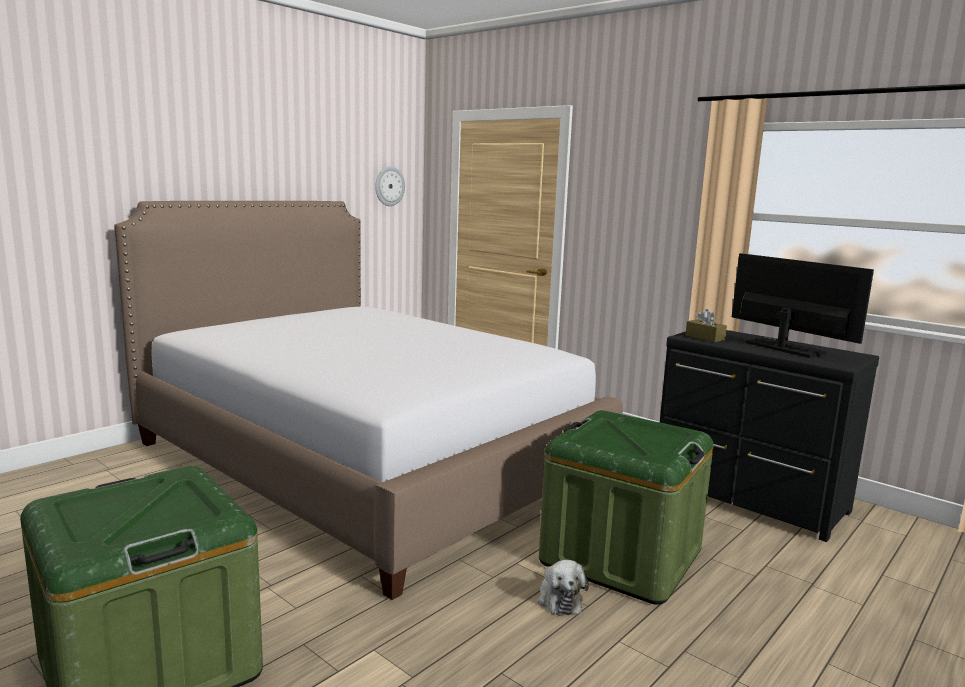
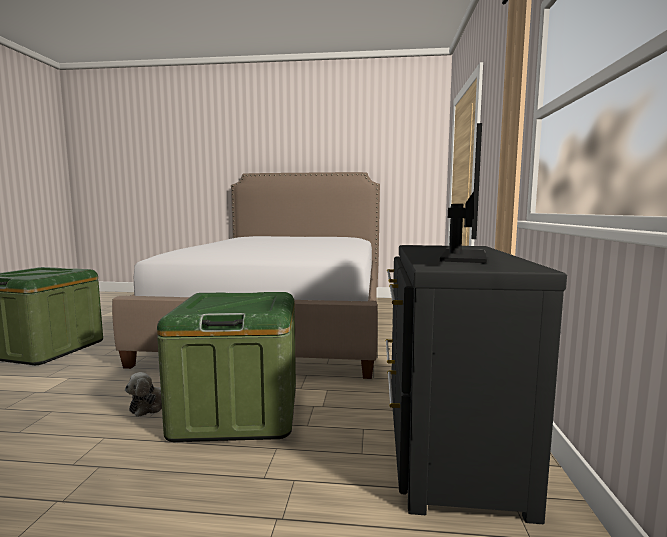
camera: 55 degrees right, 5 degrees down
(389, 186) = (413, 162): wall clock -> none
(705, 338) = (428, 247): brown tissue box -> none

